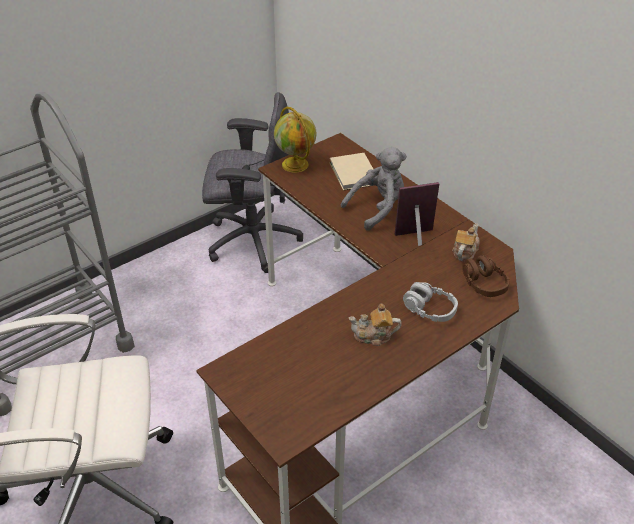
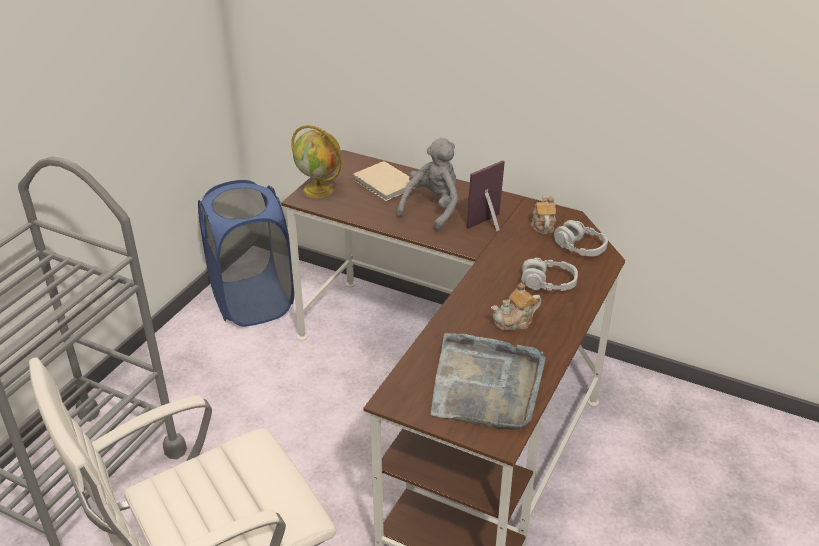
camera: 25 degrees left, 5 degrees down
(252, 241) = (253, 301): grey office chair -> blue laundry basket
(307, 386) = (486, 385): none -> grey tray
(484, 283) = (579, 247): brown headphones -> grey headphones

